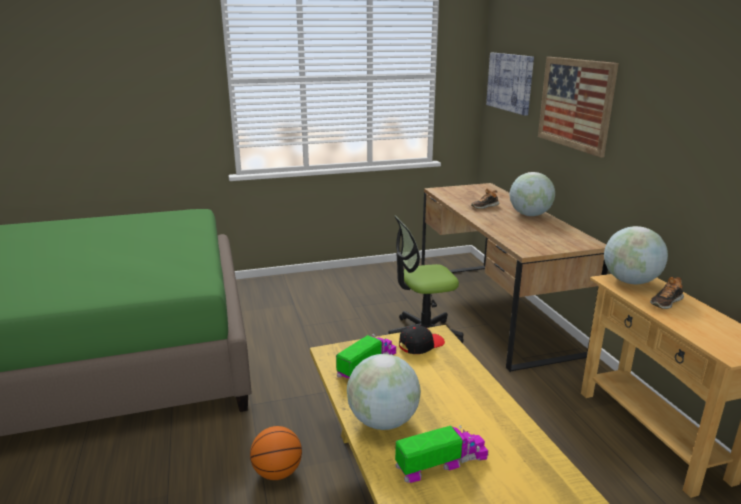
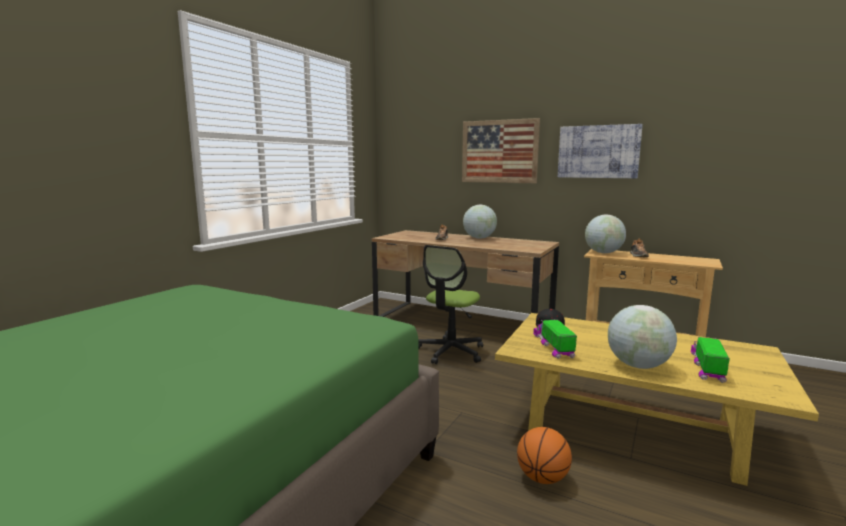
camera: 45 degrees left, 10 degrees down
(510, 82) = (416, 146): picture -> picture (598, 151)

